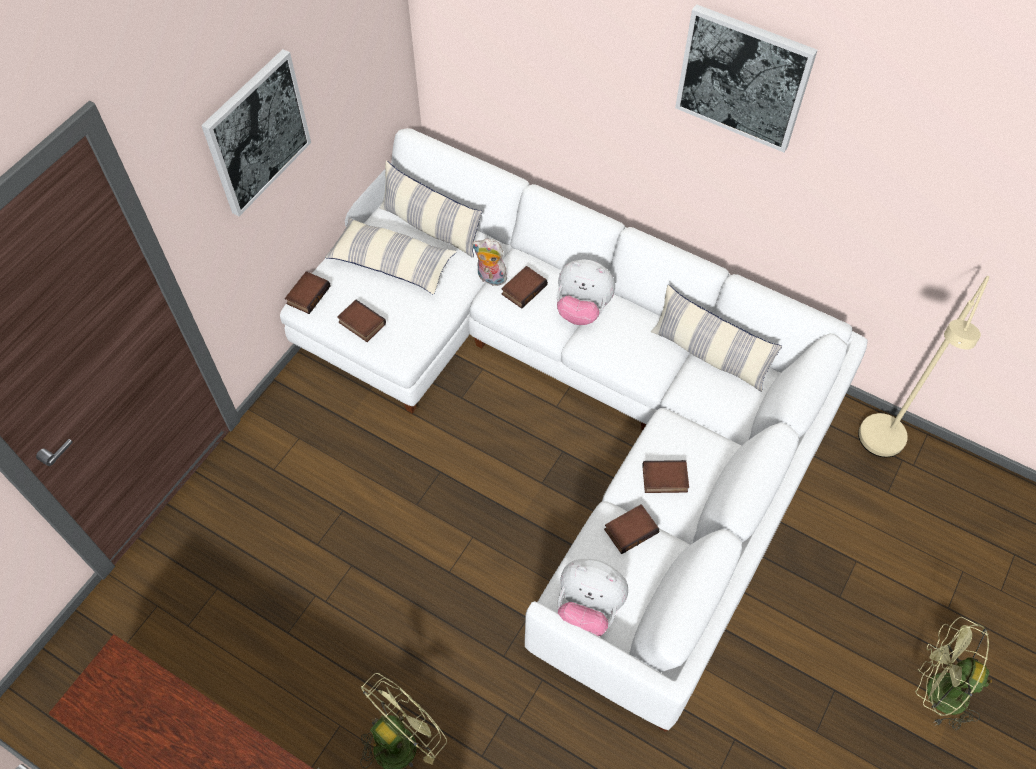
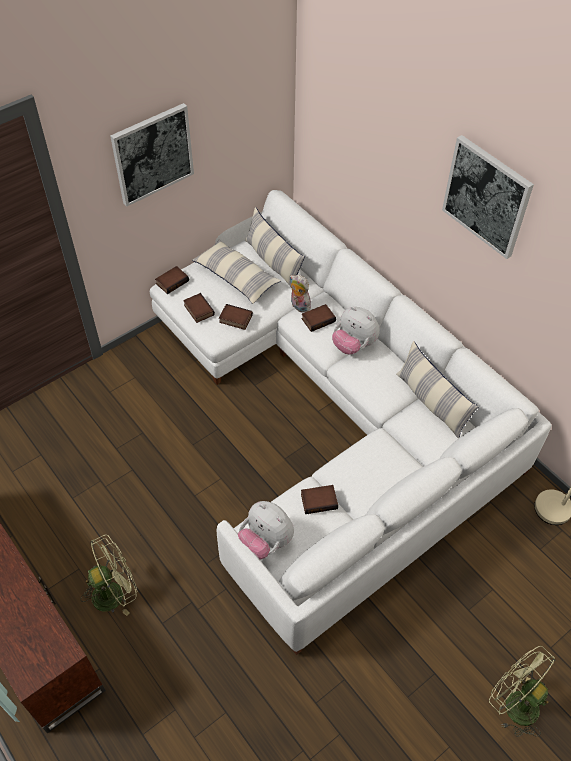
camera: 20 degrees right, 5 degrees down
(664, 480) = (358, 475): book -> book (235, 319)

